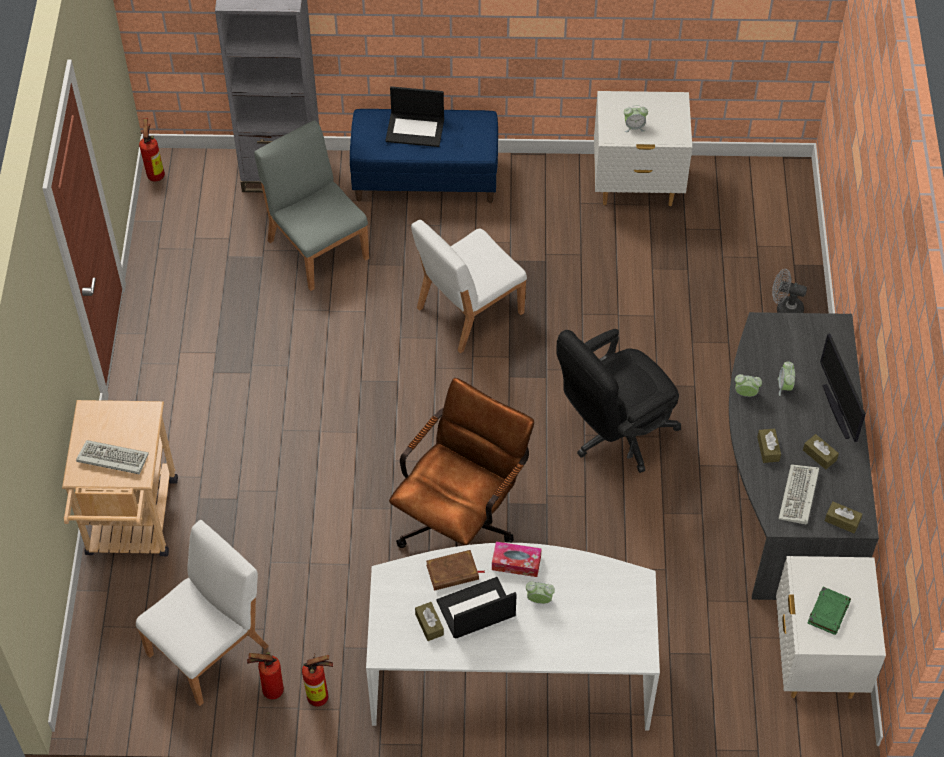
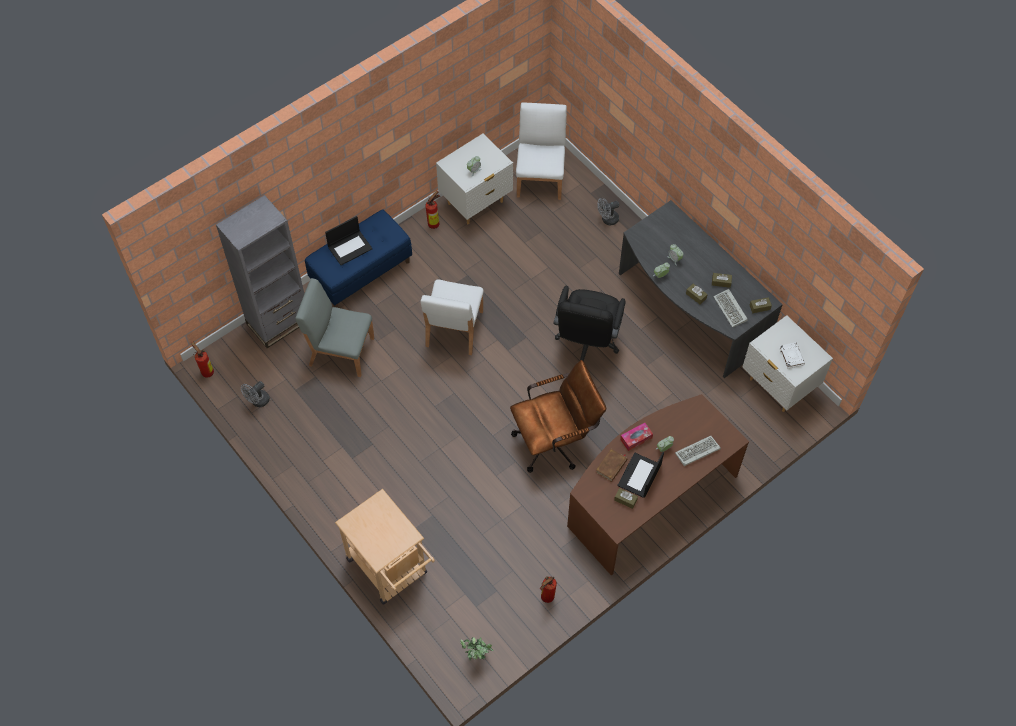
camera: 40 degrees left, 5 degrees up
(111, 459) = (387, 539): keyboard -> keyboard (696, 452)
(126, 695) = (477, 657): none -> potted plant
(176, 241) = (258, 401): none -> grey fan
(209, 649) = (496, 601): white chair -> white chair (540, 177)
(321, 697) = (574, 581): fire extinguisher -> fire extinguisher (435, 223)
(461, 520) = (555, 441): brown office chair -> brown office chair turned 75 degrees clockwise
(511, 670) = (649, 497): white desk -> brown desk
(828, 612) = (791, 356): green book -> white book
(838, 411) = (709, 254): monitor -> none

